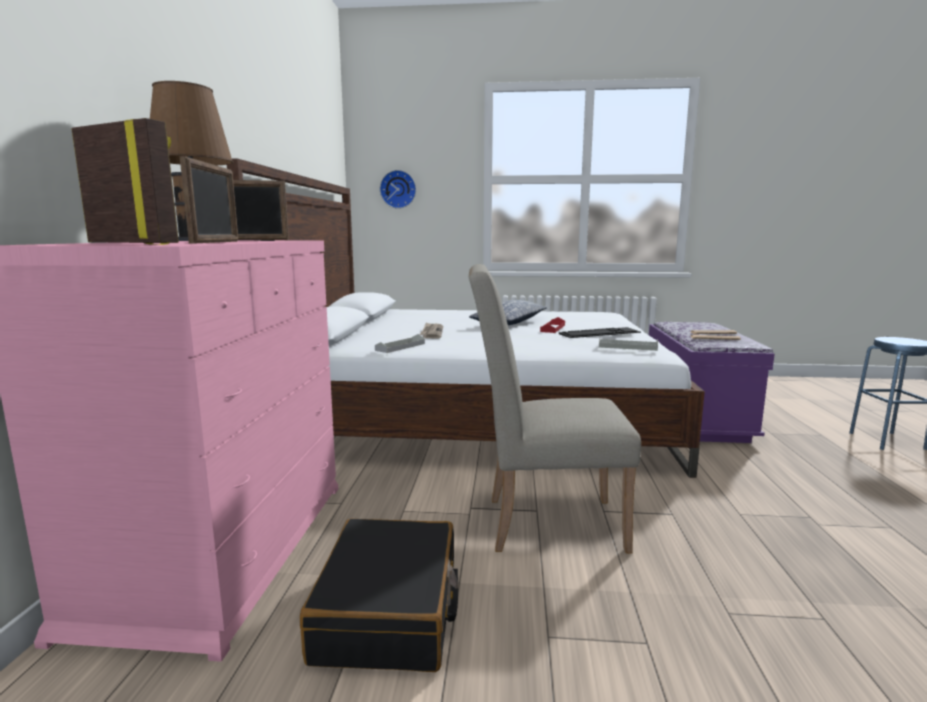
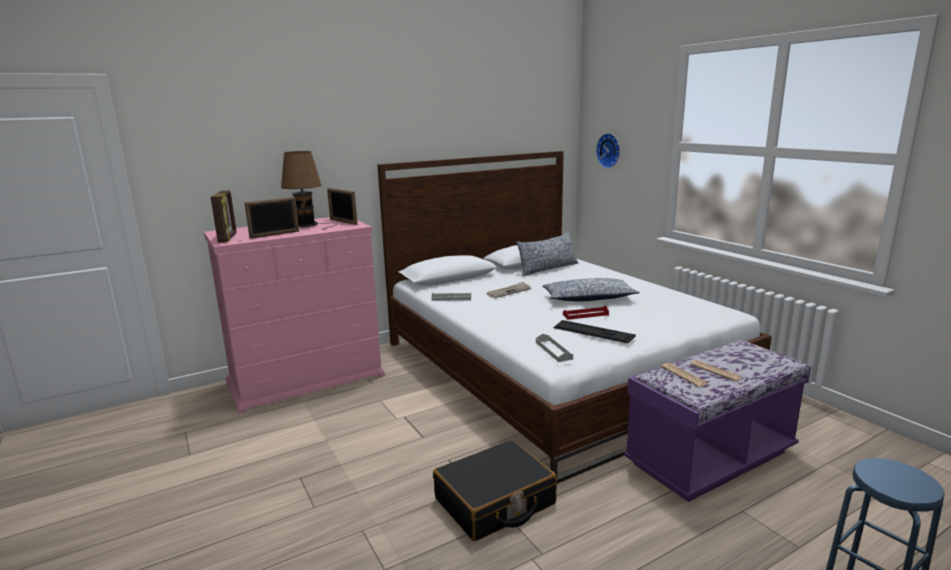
camera: 55 degrees right, 5 degrees up
(389, 611) = (290, 432): black suitcase -> black suitcase (495, 502)
(397, 316) = (547, 268): none -> pillow
(542, 522) = (409, 443): beige chair -> none

